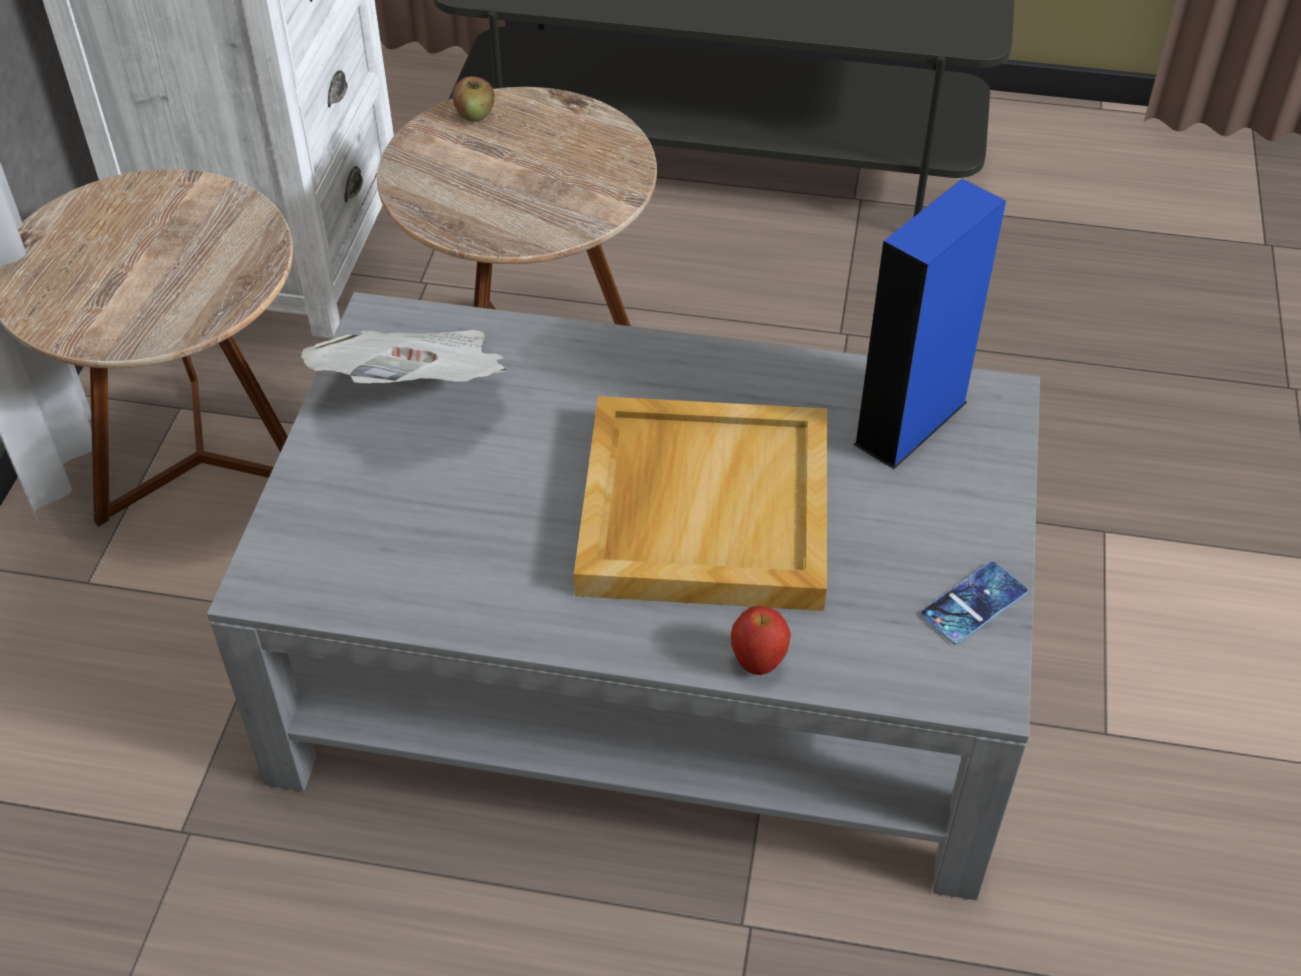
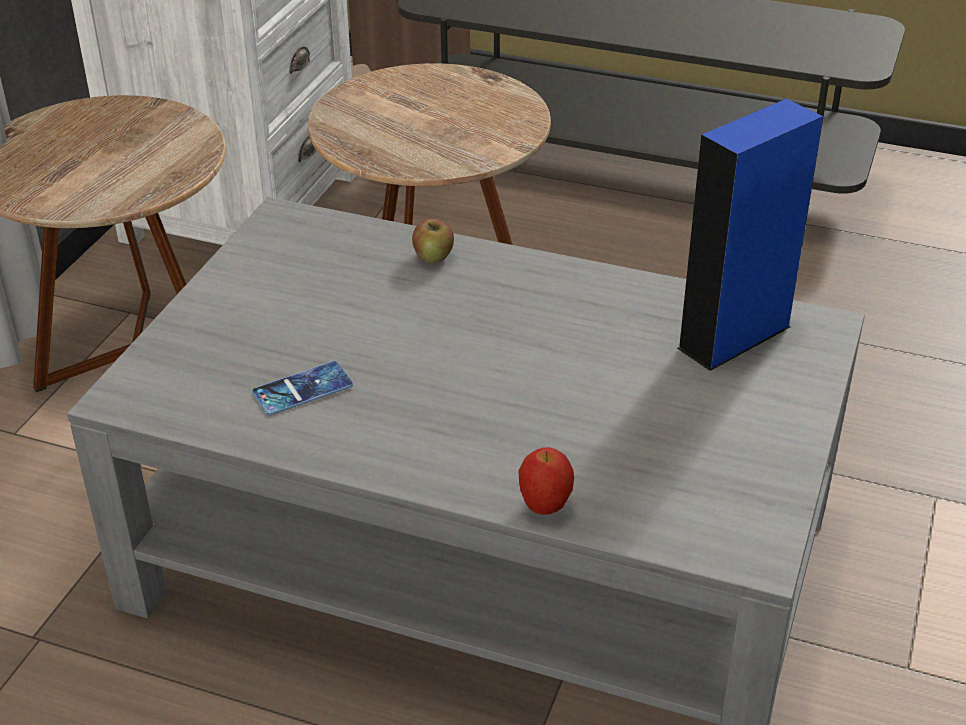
camera: 10 degrees right, 10 degrees down
(418, 393) = (299, 272): newspaper -> none
(475, 114) = (404, 79): apple -> apple (433, 256)
(703, 507) = (526, 381): beige tray -> none
(973, 603) = (761, 483): phone -> phone (302, 389)

